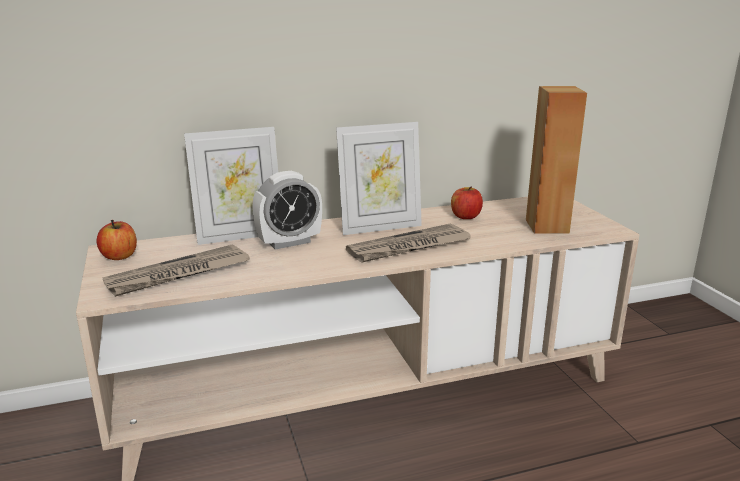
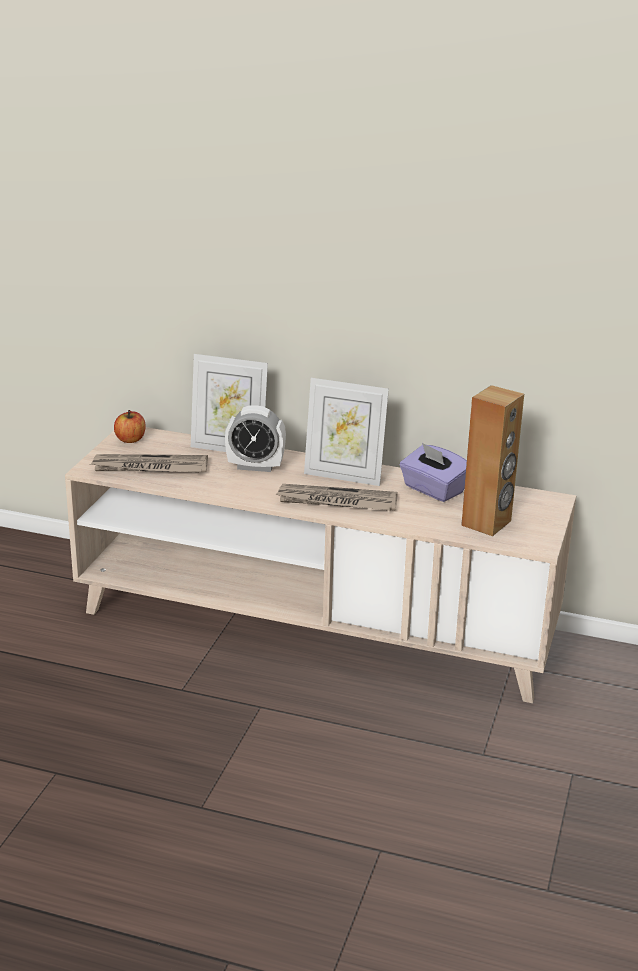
camera: 35 degrees right, 5 degrees up
(465, 216) = (433, 490): apple -> purple tissue box

